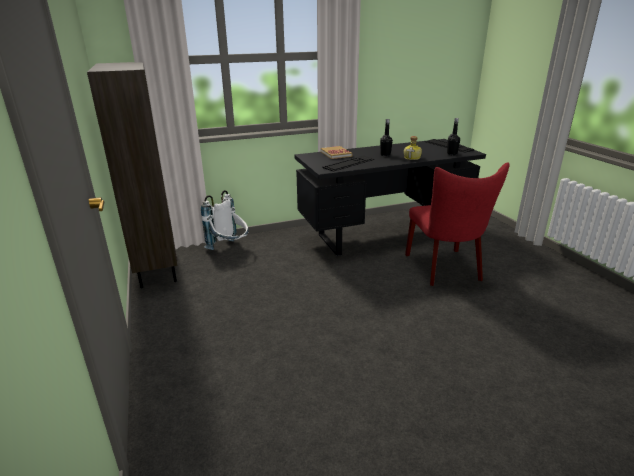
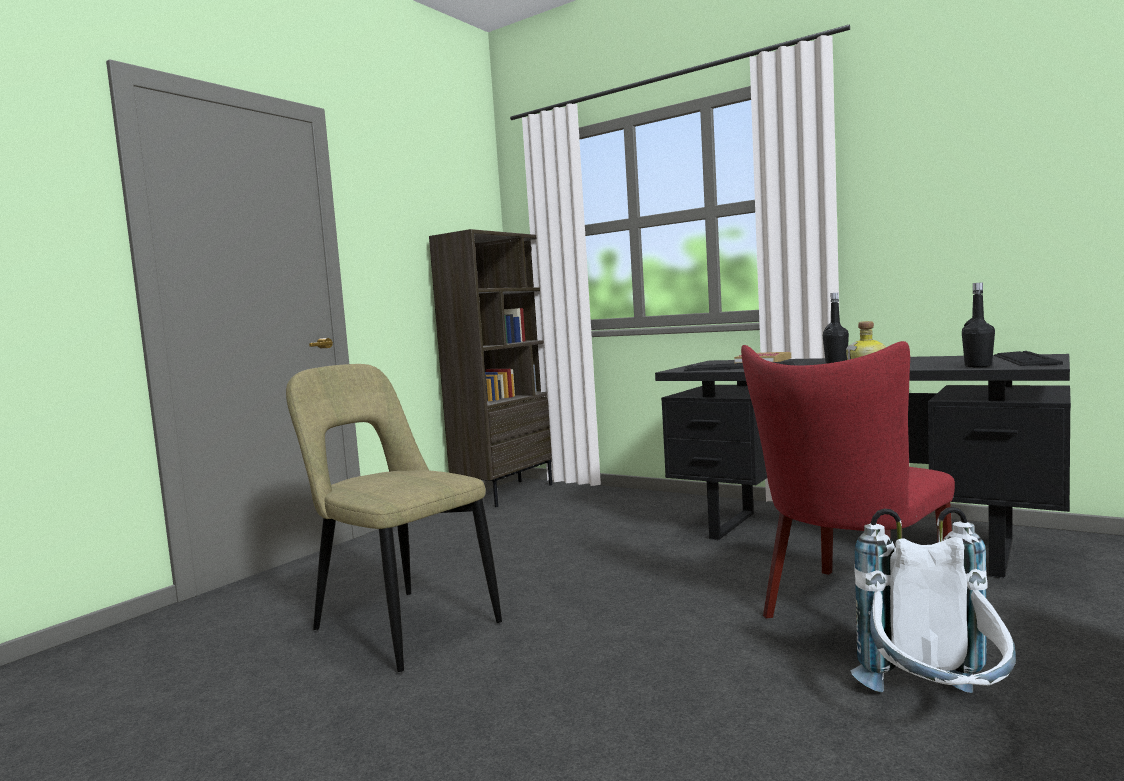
camera: 55 degrees right, 20 degrees down
(230, 249) = (606, 497): white backpack -> white backpack (937, 712)
(324, 379) = (400, 625): none -> beige chair

